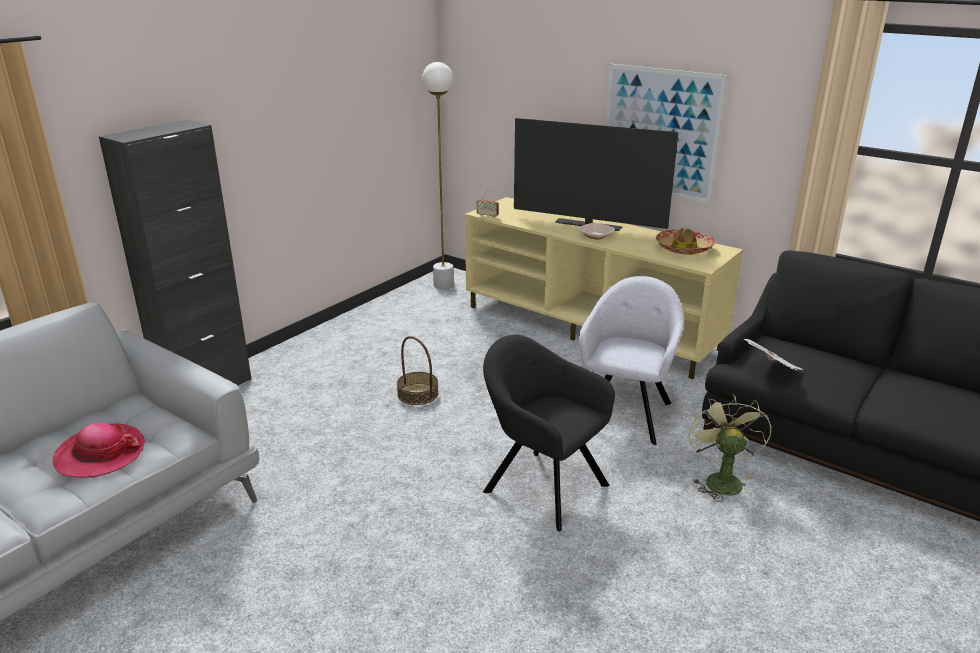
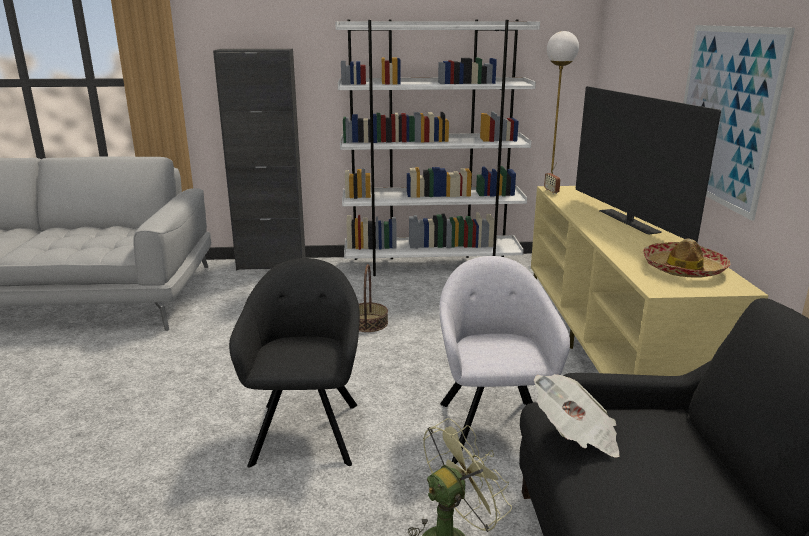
camera: 50 degrees right, 5 degrees down
(100, 454) = (79, 243): hat -> none
(363, 323) = (432, 265): none -> white bookcase
(596, 236) = (611, 230): bowl -> none
(626, 412) = (492, 425): grey armchair -> grey armchair turned 75 degrees counterclockwise

